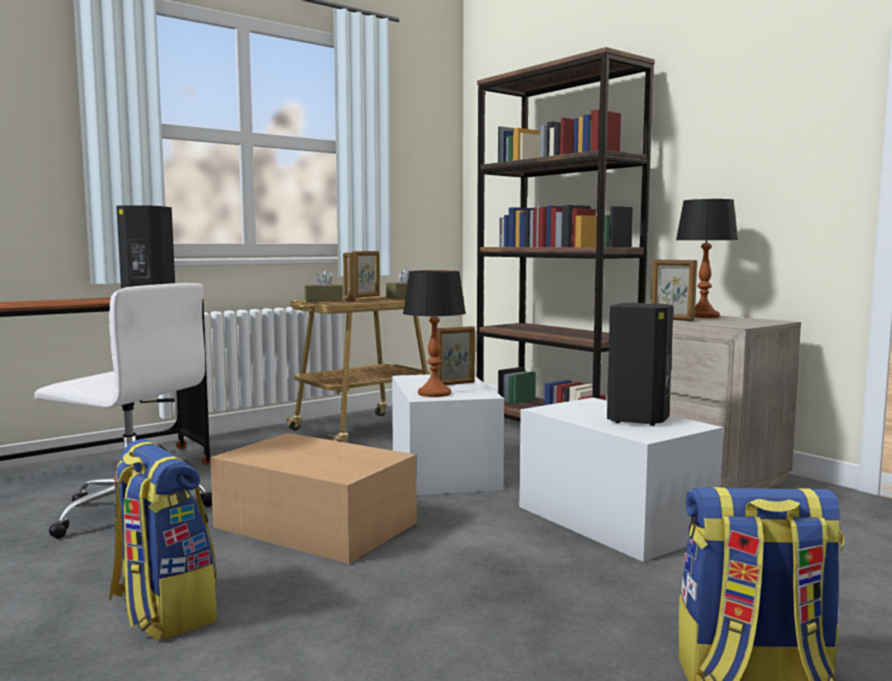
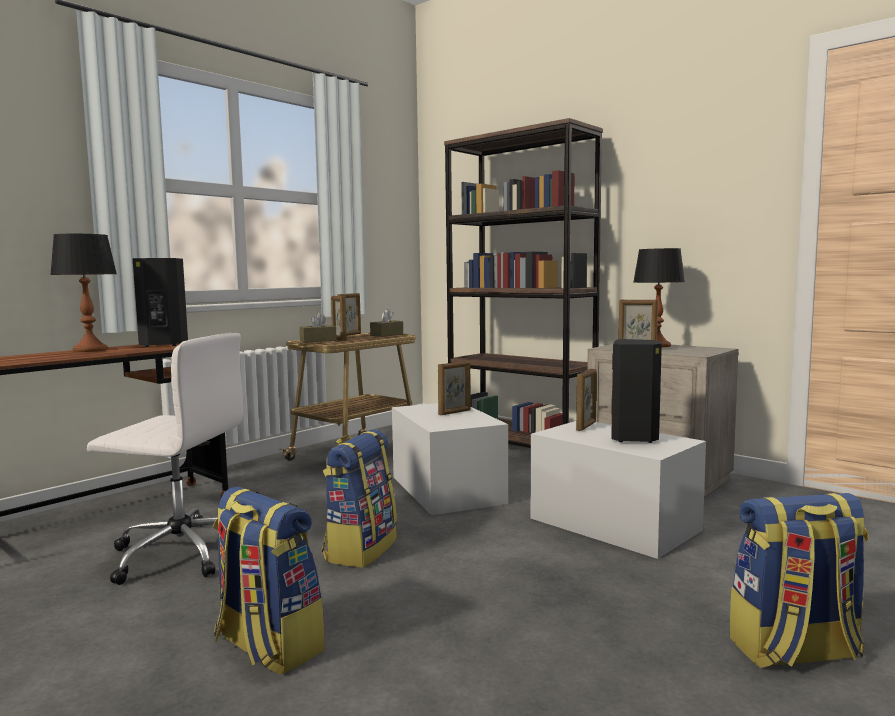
camera: 10 degrees left, 0 degrees up
(314, 524) = (360, 549): cardboard box -> backpack
(434, 393) = (444, 423): table lamp -> table lamp (90, 350)
(592, 405) = (586, 426): none -> picture frame

